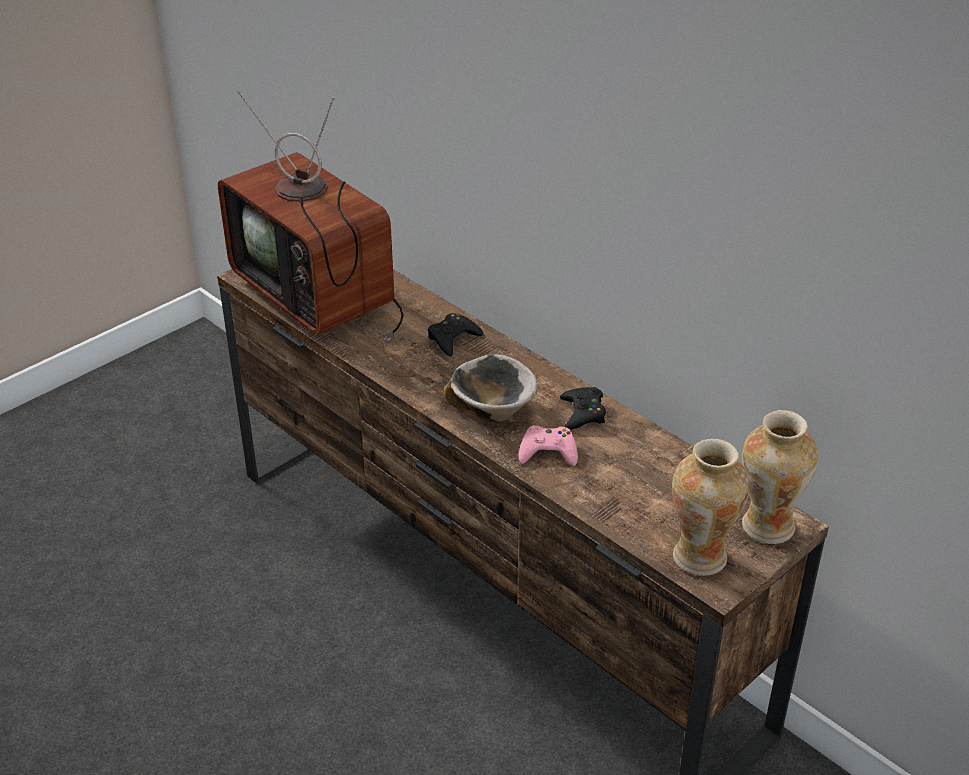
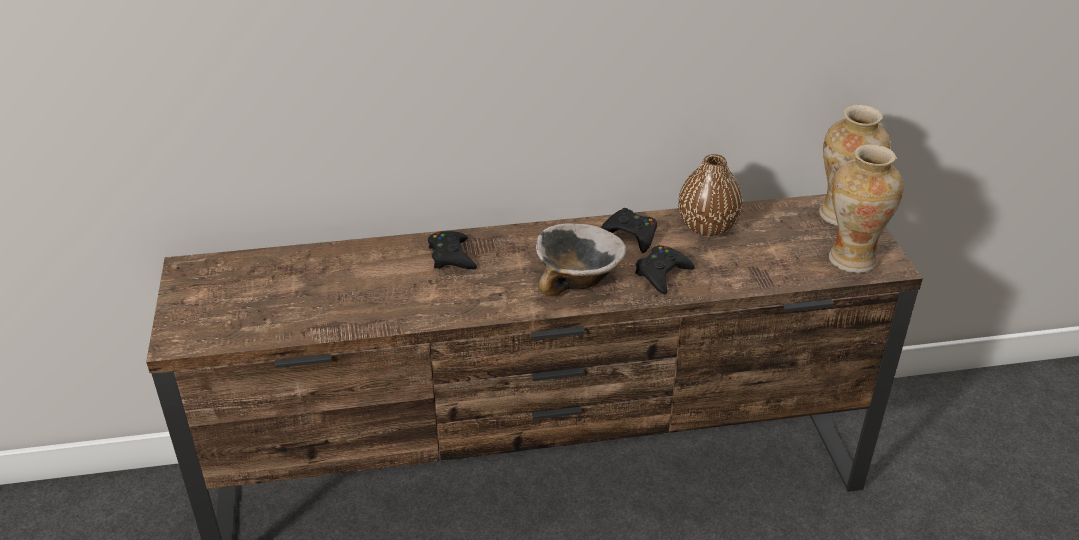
camera: 55 degrees left, 0 degrees up
(320, 295) = (280, 305): television -> none
(548, 451) = (662, 274): pink game controller -> black game controller
(647, 450) = (707, 226): none -> brown vase

